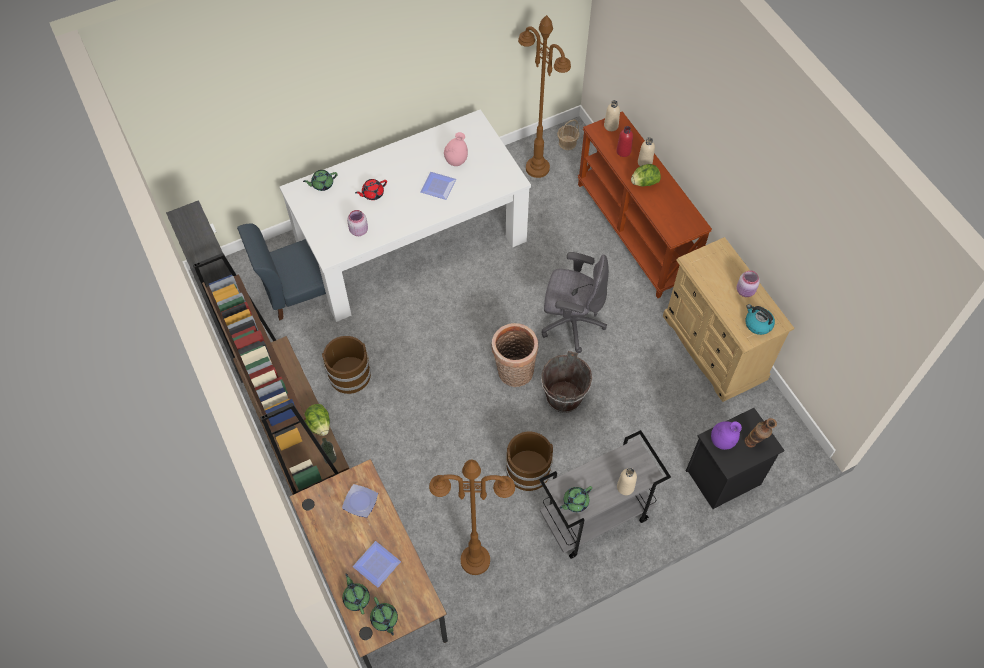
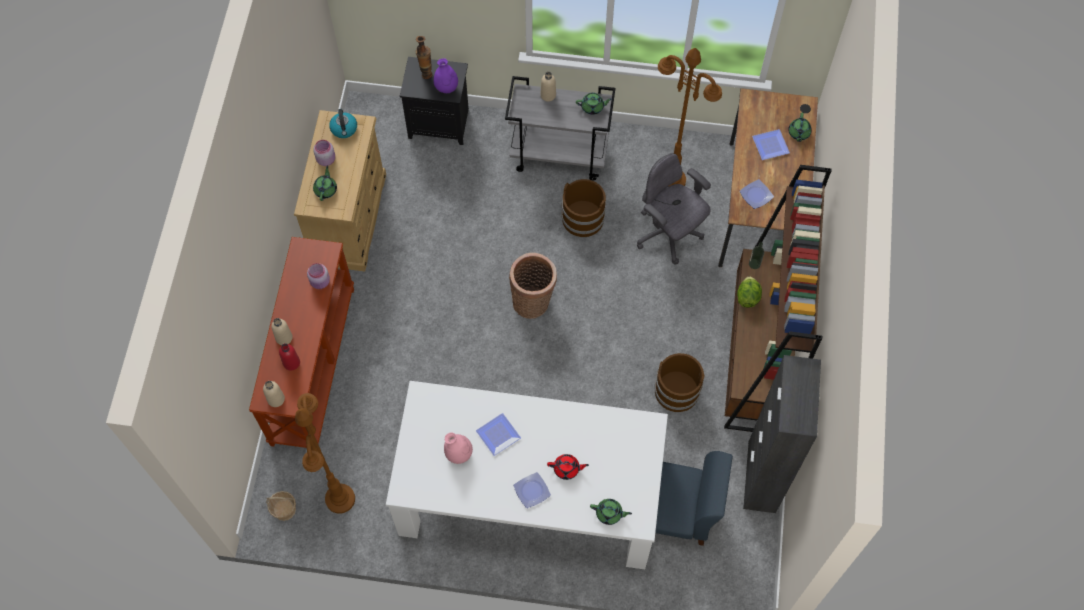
camera: 145 degrees left, 5 degrees up
(358, 230) = (607, 435): pink jar -> pink jar (320, 282)
(384, 619) = (786, 108): green teapot -> green teapot (326, 189)
(387, 168) = (532, 490): none -> plate
(564, 397) = (508, 255): brown bucket -> none
(571, 323) = (447, 315): grey office chair -> grey office chair (669, 234)
(644, 182) = (304, 317): lettuce -> none

